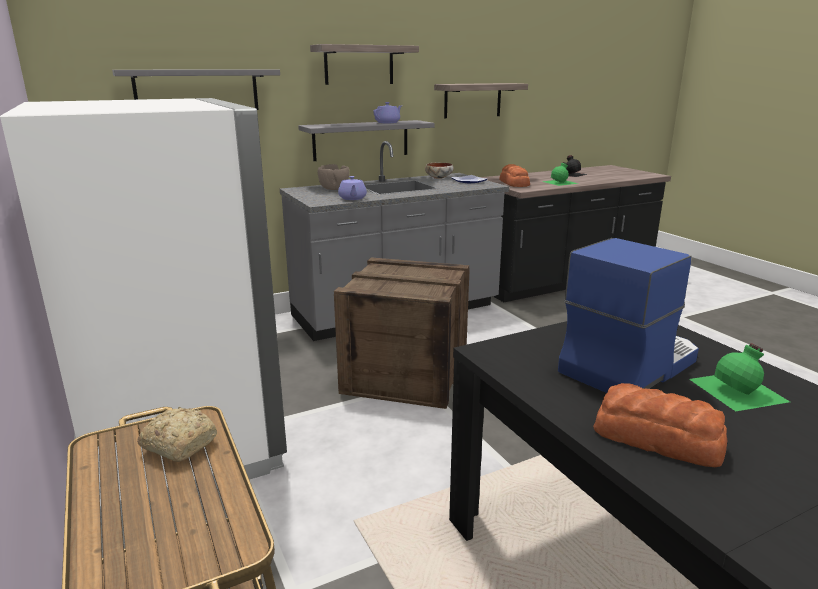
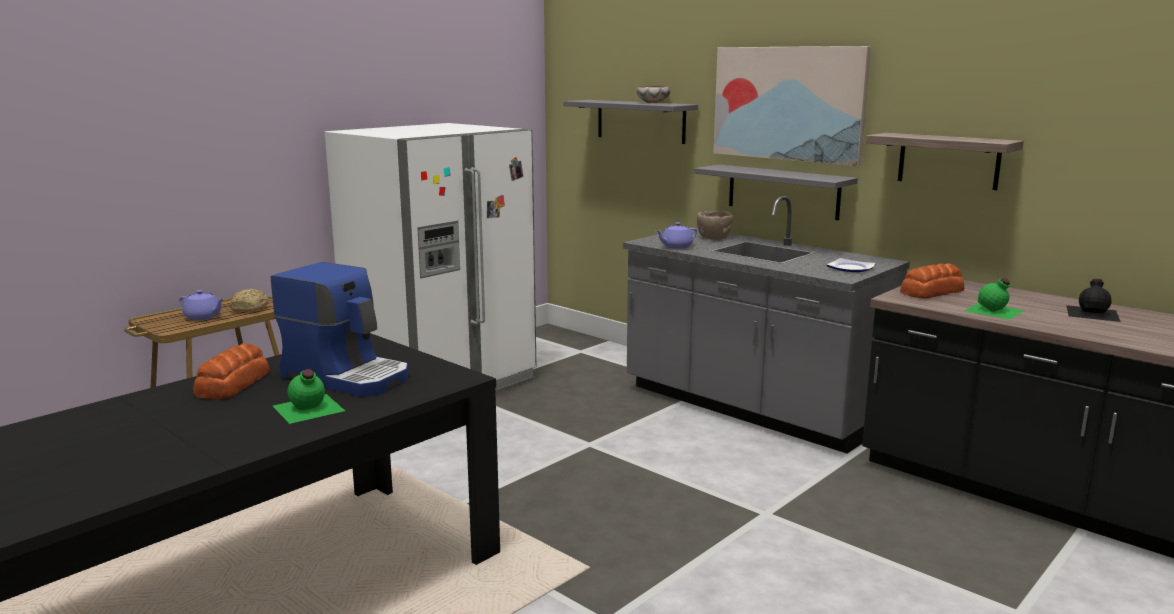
camera: 70 degrees right, 5 degrees down
(359, 65) = (788, 103): shelf -> picture
(388, 122) = (794, 174): purple teapot -> purple teapot (203, 317)
(405, 374) = (601, 435): crate -> none
(439, 178) = (849, 258): bowl -> bowl (653, 103)

